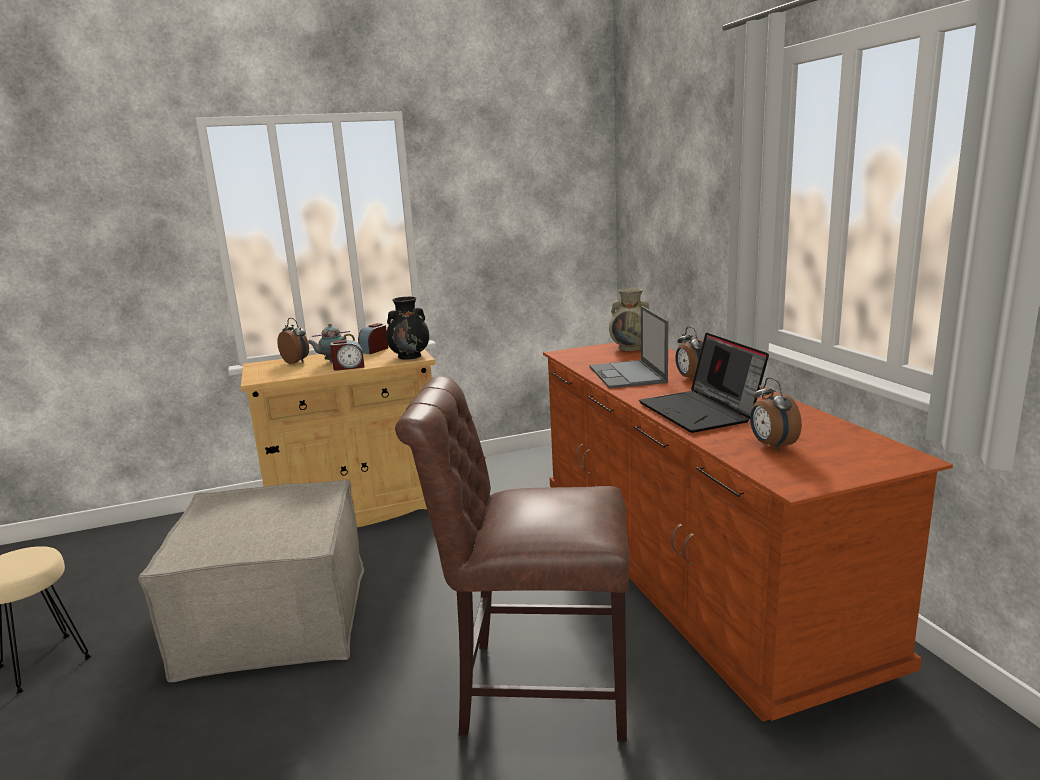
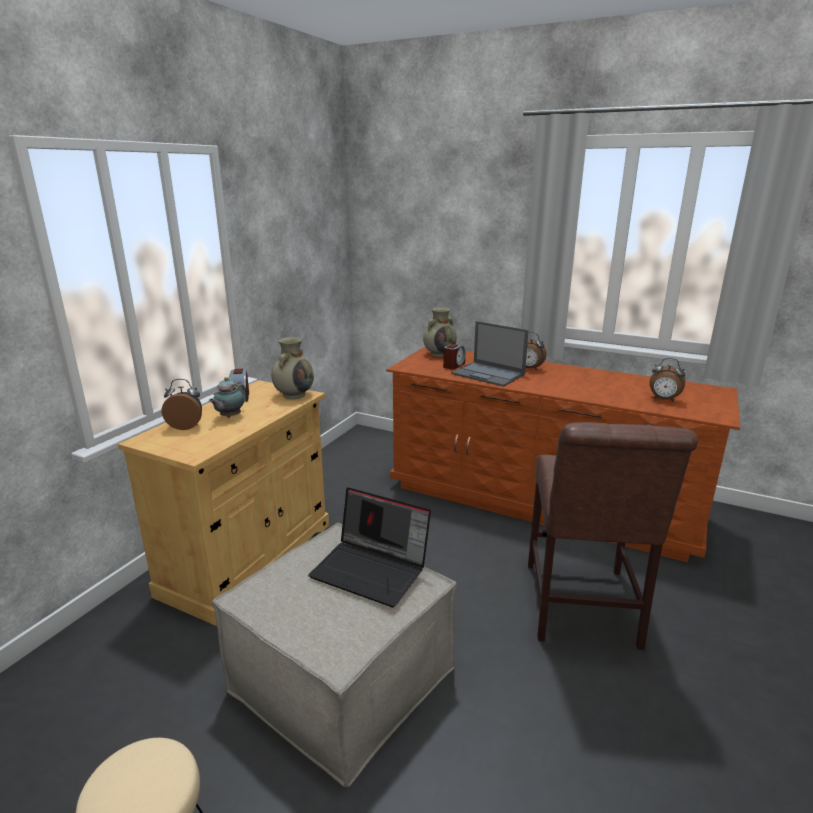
camera: 45 degrees left, 5 degrees up
(349, 367) = (263, 418): alarm clock -> alarm clock (453, 365)
(410, 356) = (294, 395): black vase -> beige vase
(534, 686) = (581, 609): brown chair -> brown chair turned 45 degrees counterclockwise
(701, 412) = (588, 389): laptop -> laptop (372, 569)

